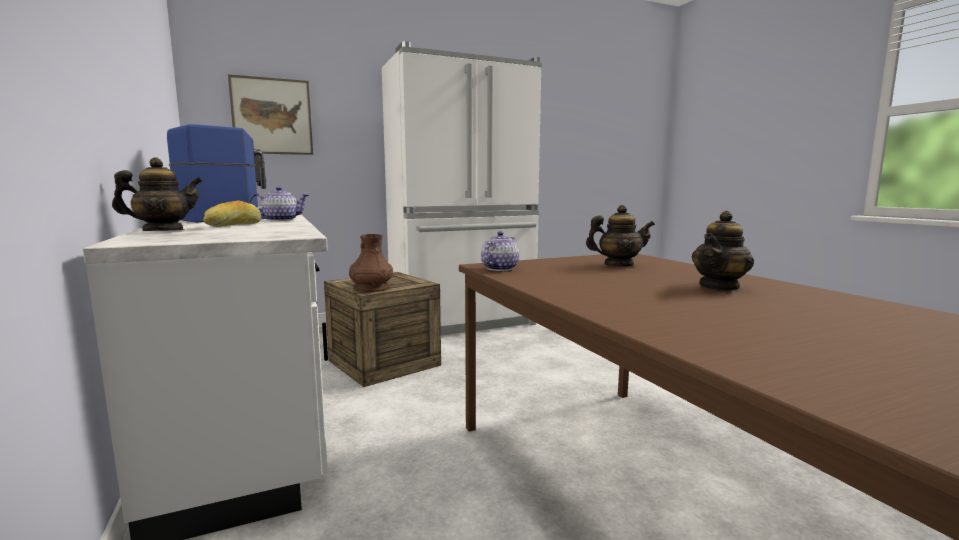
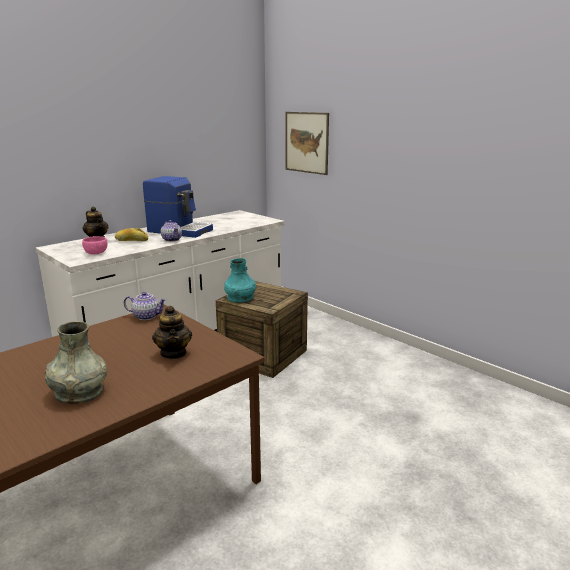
camera: 70 degrees right, 10 degrees up
(266, 231) = (96, 253): none -> pink bowl
(371, 288) = (240, 298): brown vase -> turquoise vase
(464, 322) = (390, 363): white fridge -> none
(720, 287) = (79, 392): teapot -> grey vase

